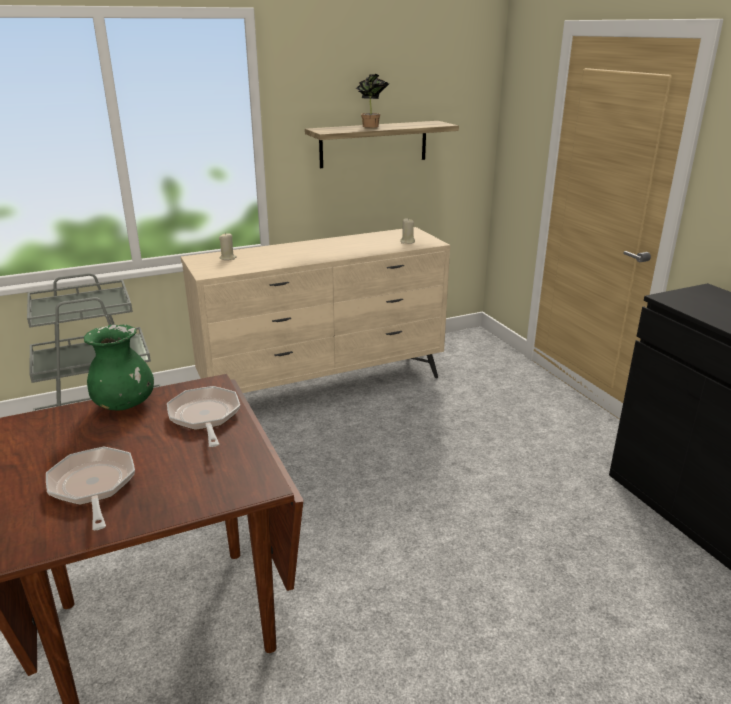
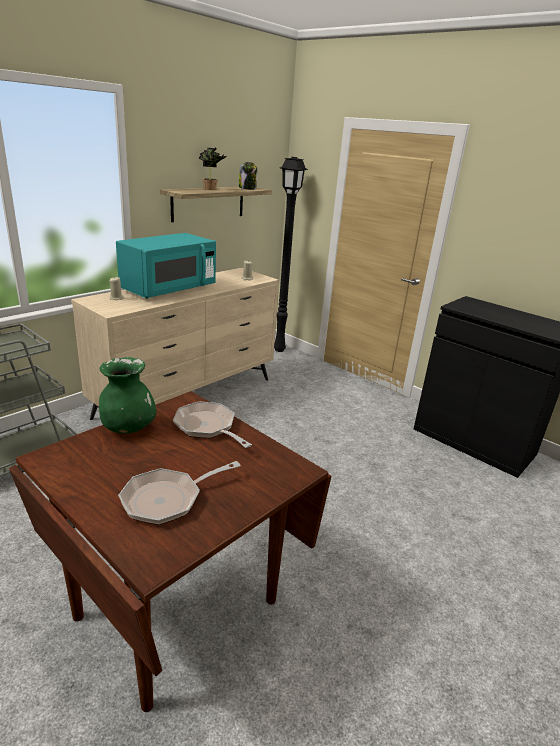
camera: 25 degrees left, 0 degrees up
(93, 487) = (168, 499): frying pan -> frying pan turned 75 degrees counterclockwise
(296, 250) = (168, 289): none -> turquoise microwave
(426, 124) = (247, 188): none -> jar
(476, 340) = (278, 350): none -> black floor lamp

